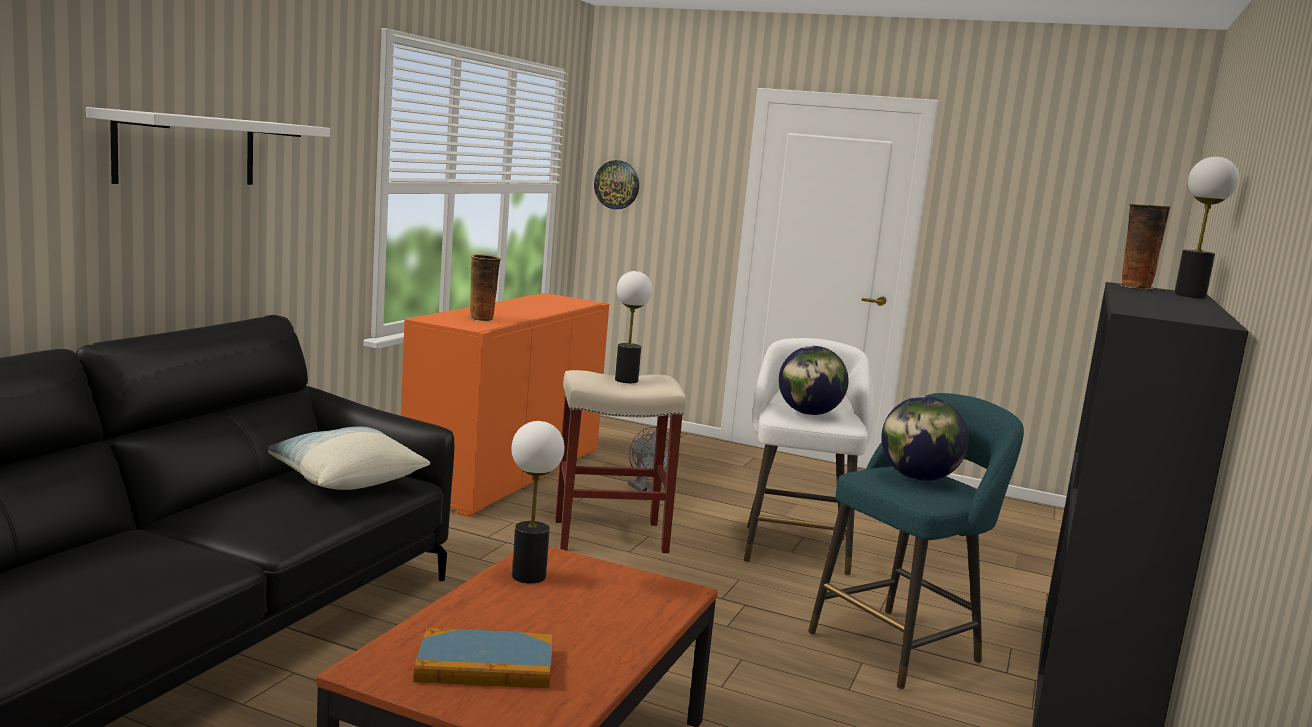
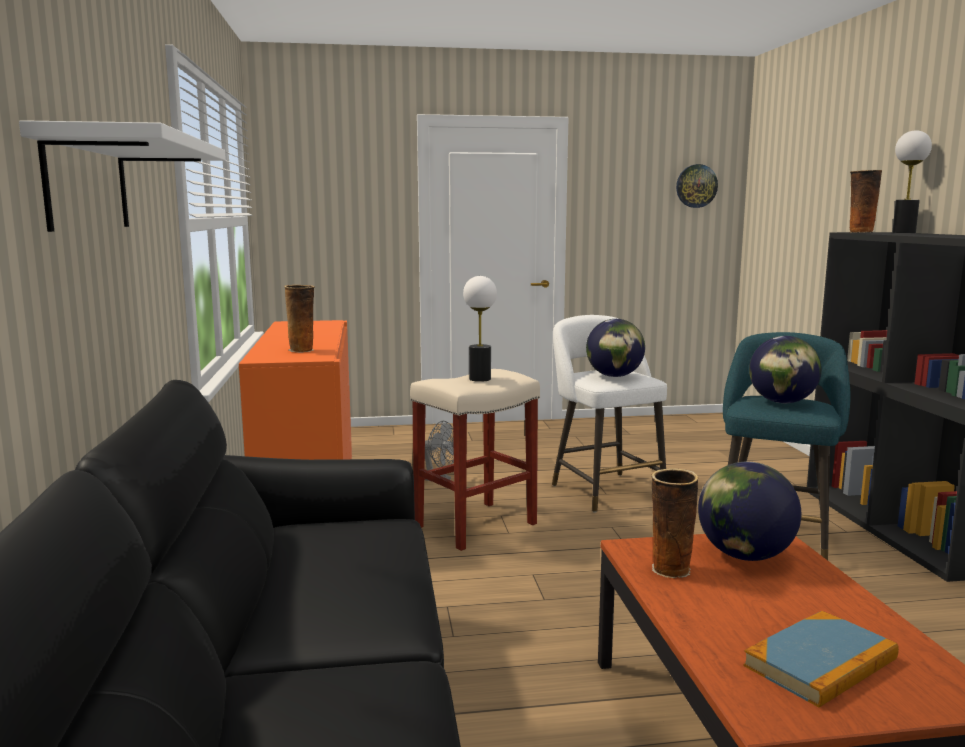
camera: 30 degrees left, 0 degrees up
(345, 478) = (348, 539): pillow -> none
(529, 576) = (669, 570): table lamp -> vase
(617, 184) = (291, 213): wall clock -> wall clock (696, 186)
(619, 590) = (744, 555): none -> globe

